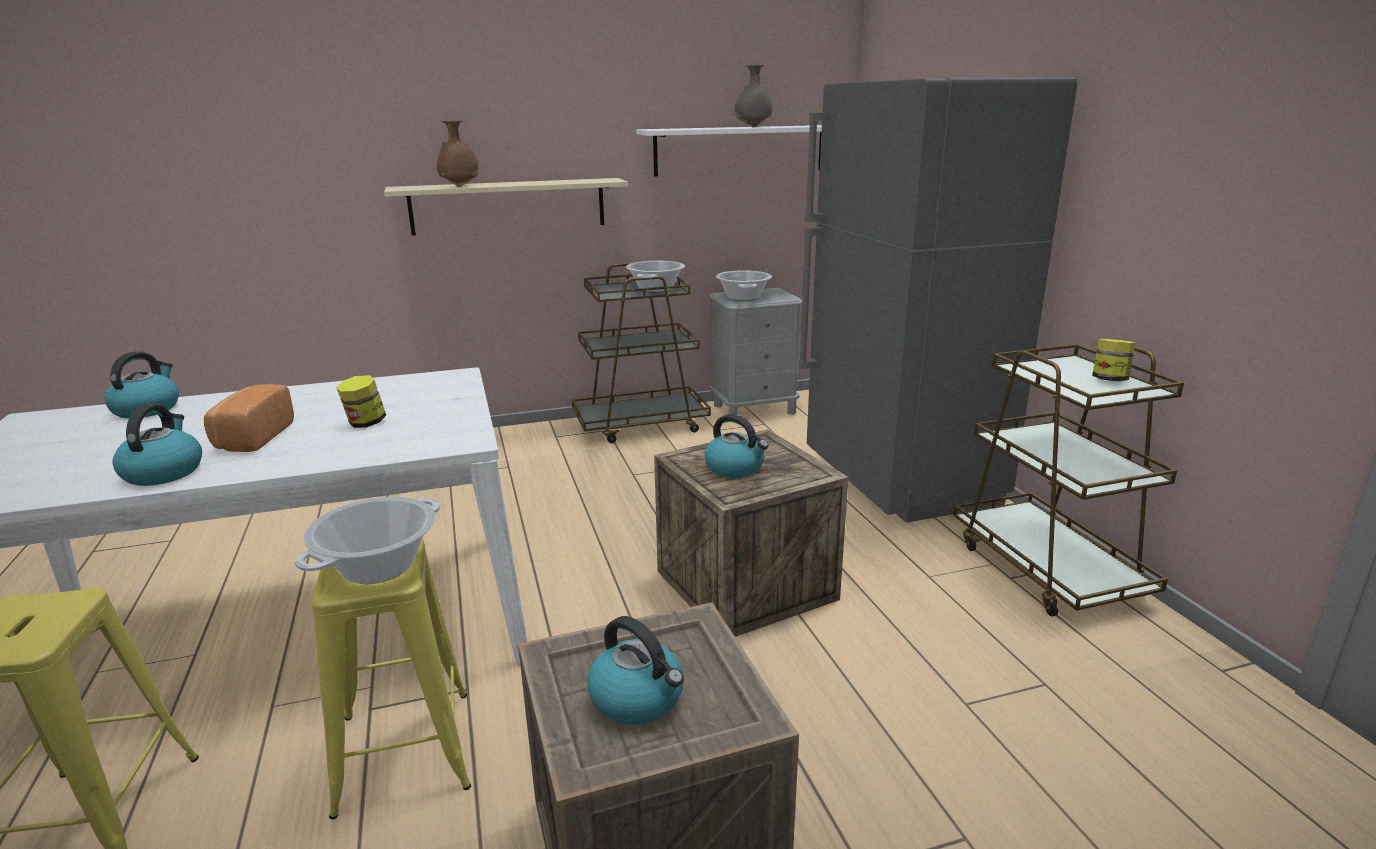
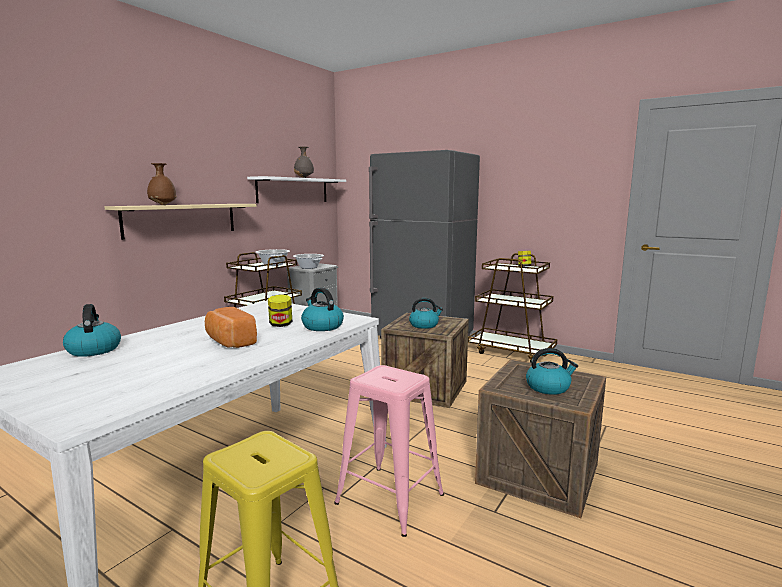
camera: 40 degrees left, 10 degrees down
(163, 472) = (221, 362): kettle -> kettle (322, 326)
(378, 566) = (394, 377): cooking pot -> none
(404, 750) = (389, 499): yellow stool -> pink stool

